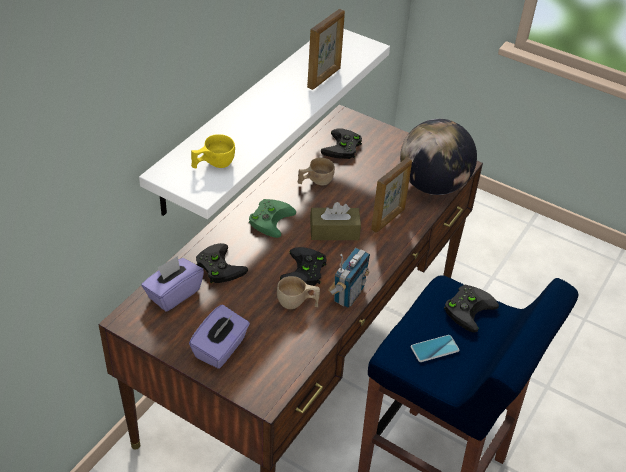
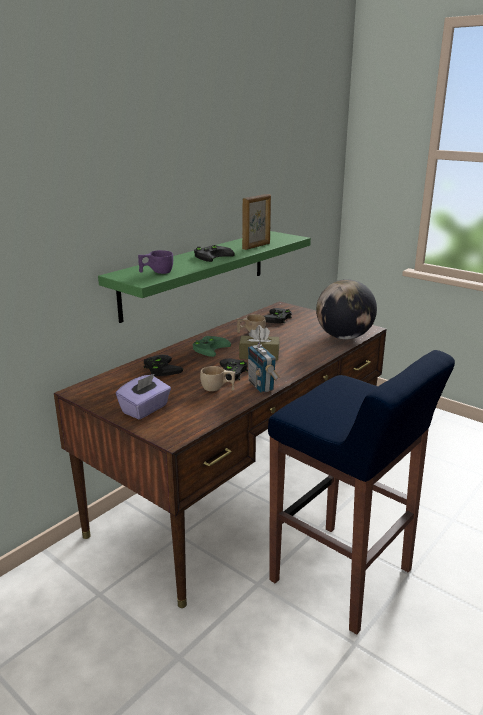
camera: 10 degrees right, 20 degrees down
(173, 294) = (119, 380): purple tissue box -> none
(213, 164) = (156, 272): yellow cup -> purple cup
(245, 117) = (196, 273): white shelf -> green shelf
(348, 294) = (261, 386): radio -> radio turned 120 degrees clockwise
(388, 219) = (304, 351): picture frame -> none
(434, 349) = (327, 411): phone -> none
(468, 308) = (361, 390): black game controller -> black game controller (212, 256)

